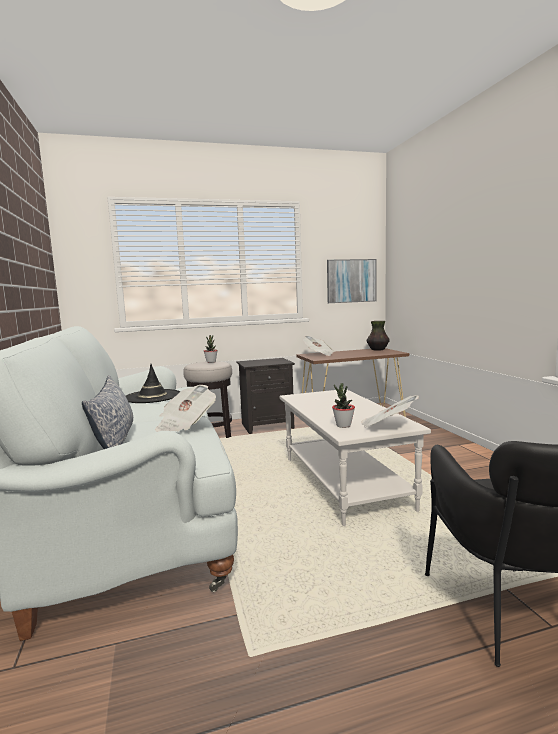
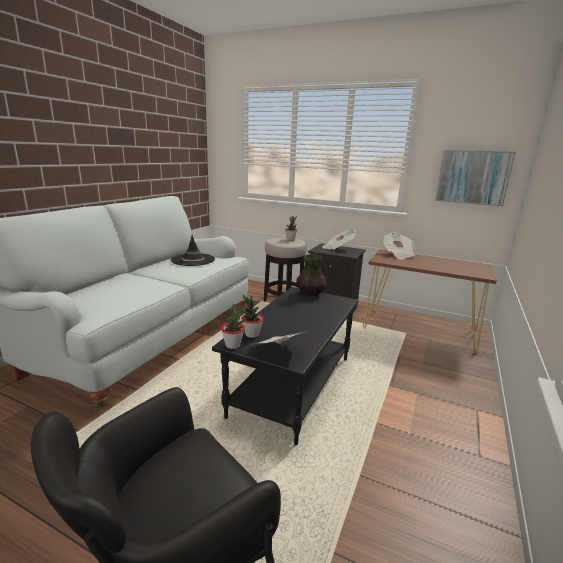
camera: 40 degrees right, 10 degrees up
(115, 440) = (99, 286): pillow -> none
(185, 424) = (144, 290): newspaper -> newspaper (338, 248)
(342, 482) = (292, 384): white coffee table -> black coffee table
(351, 434) = (233, 345): none -> potted plant
(377, 350) = (474, 265): vase -> vase (310, 294)

